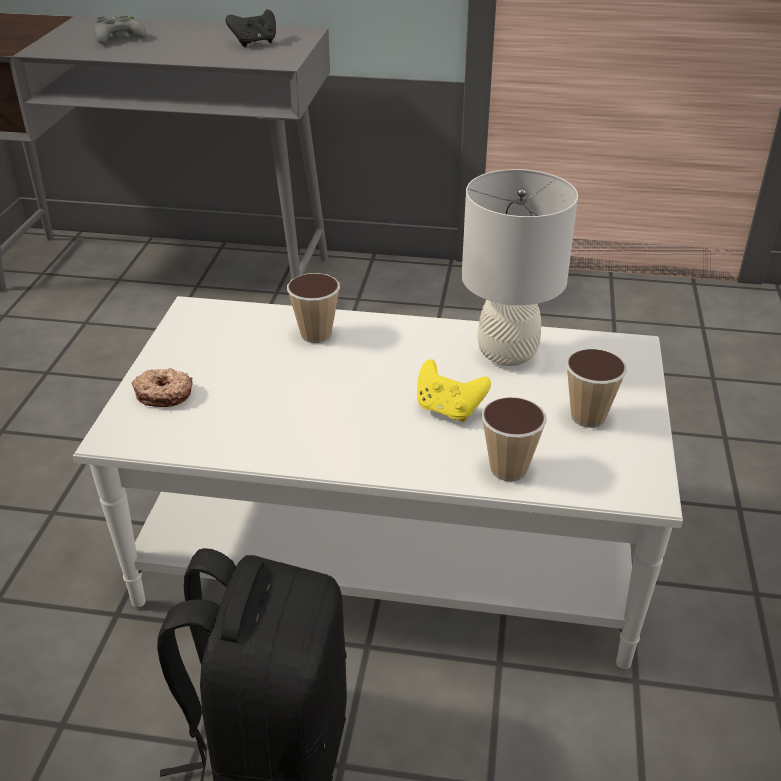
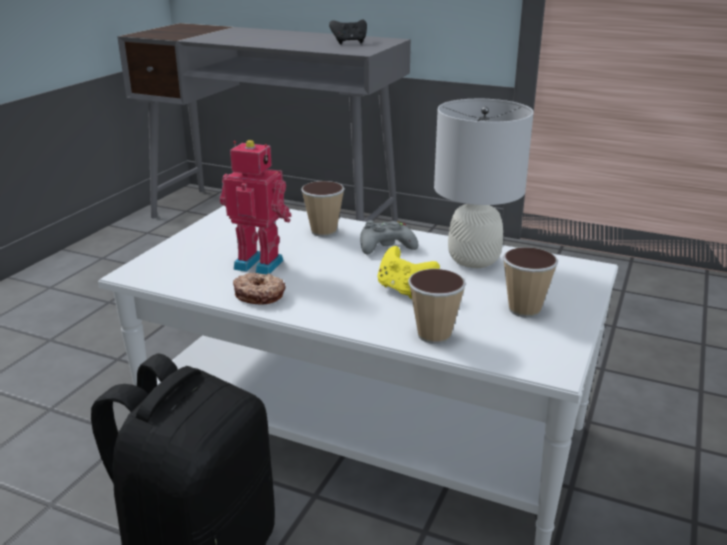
camera: 15 degrees right, 10 degrees down
(119, 38) = (255, 36): grey game controller -> grey game controller (386, 246)
(164, 394) = (186, 253): donut -> donut (259, 295)
(264, 396) = (260, 263): none -> toy robot

